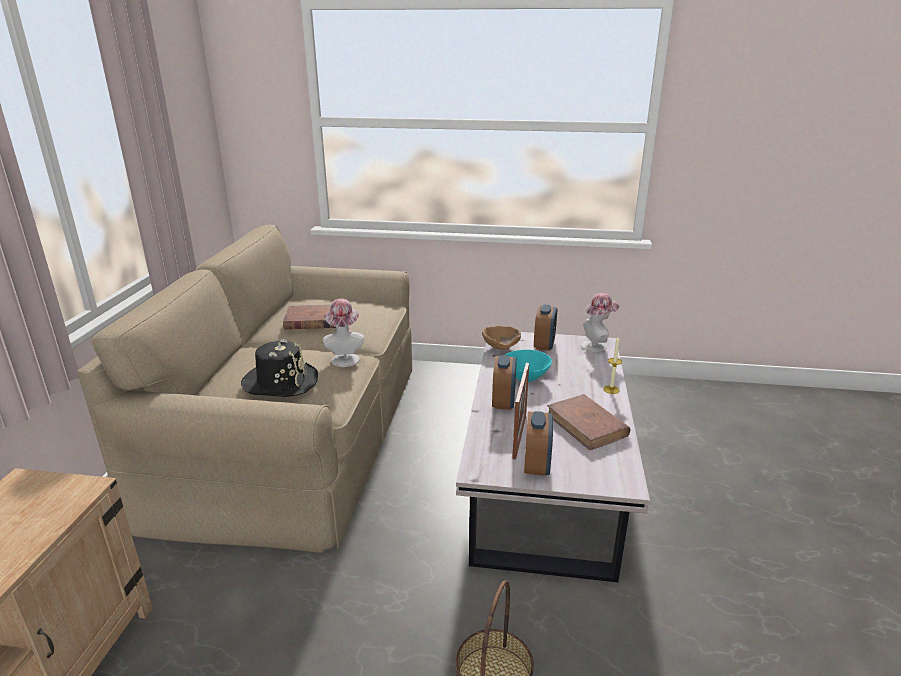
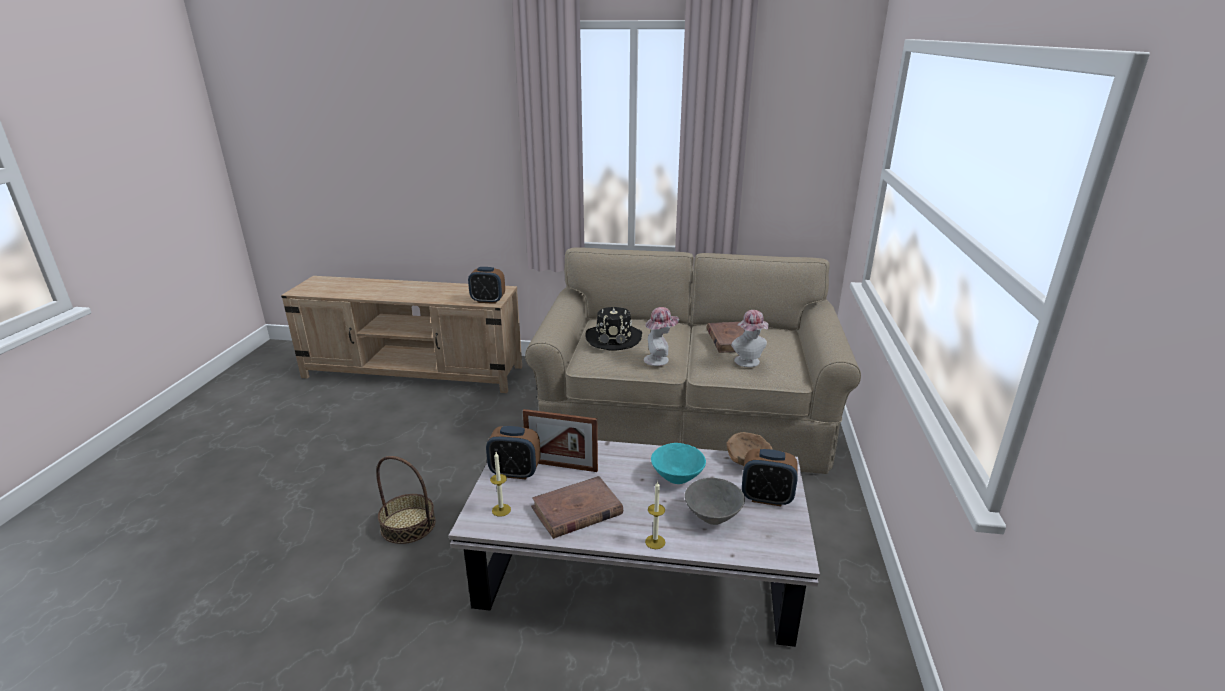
camera: 90 degrees right, 0 degrees up
(503, 402) = (622, 459): alarm clock -> alarm clock (488, 300)
(573, 366) = (712, 517): none -> grey bowl
(596, 345) = (781, 547): hat -> hat (748, 363)
(600, 469) = (501, 510): none -> candle

